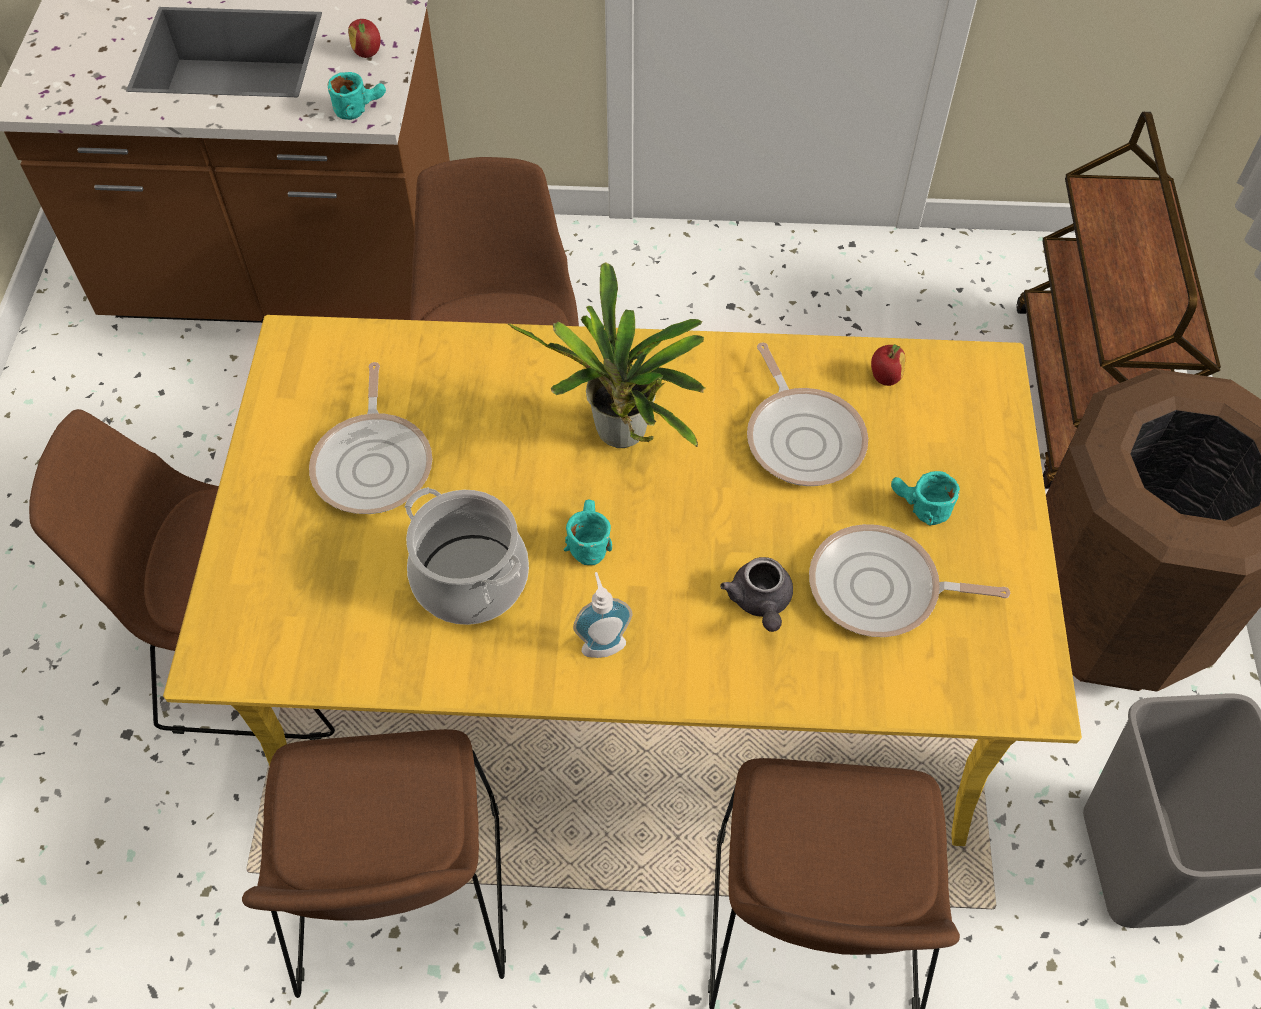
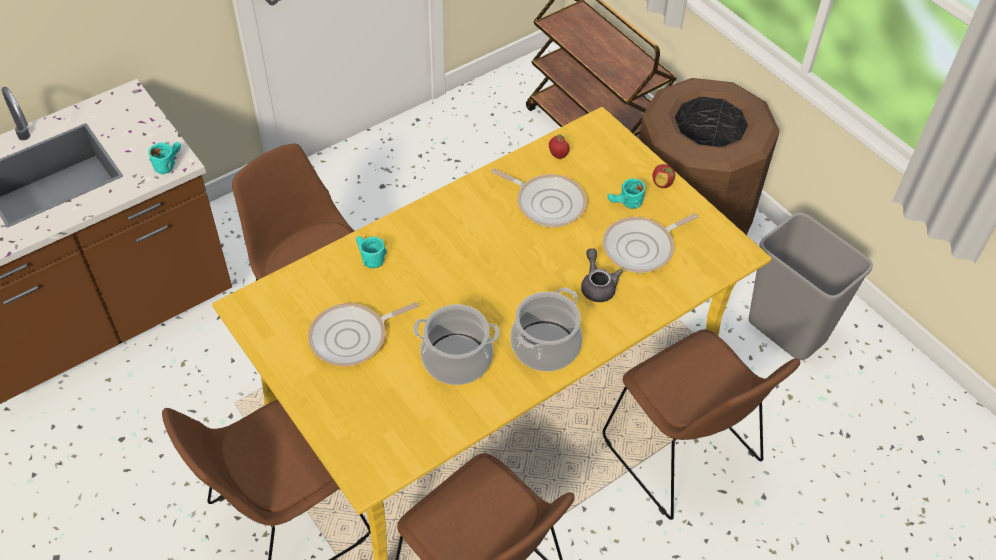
camera: 40 degrees left, 5 degrees down
(367, 52) = (140, 131): apple -> apple (662, 184)
(375, 463) = (353, 338): frying pan -> frying pan turned 105 degrees clockwise
(586, 540) = (494, 308): turquoise mug -> turquoise mug (368, 258)
(602, 642) = (545, 346): soap dispenser -> cooking pot
(622, 438) = (465, 252): potted plant -> none
(760, 602) = (597, 285): grey teapot -> grey teapot turned 150 degrees counterclockwise

